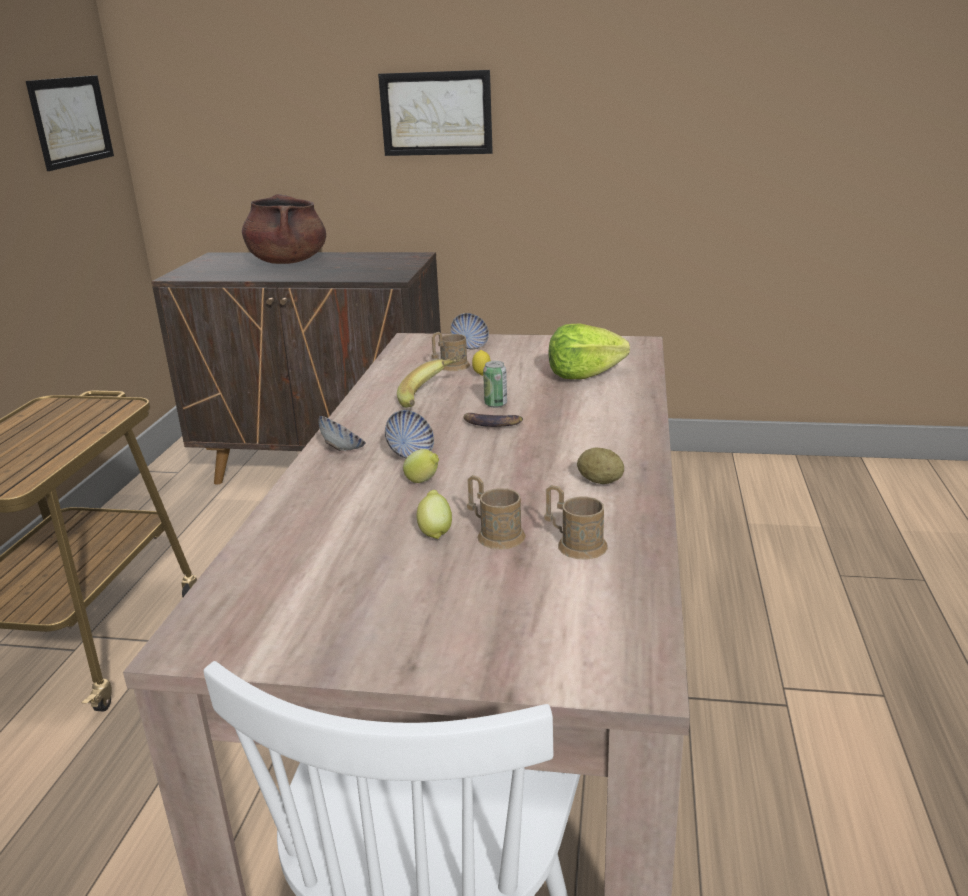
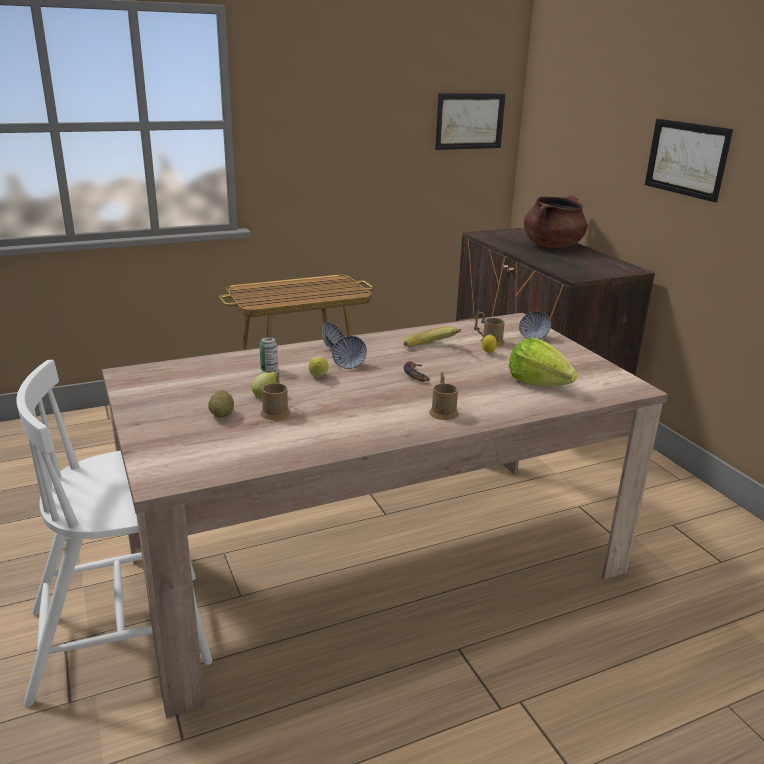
camera: 55 degrees right, 0 degrees up
(495, 404) = (447, 368): can -> can (269, 369)
(575, 544) = (284, 435): brown mug -> brown mug (443, 411)
(600, 481) = (372, 425): potato -> potato (222, 415)

